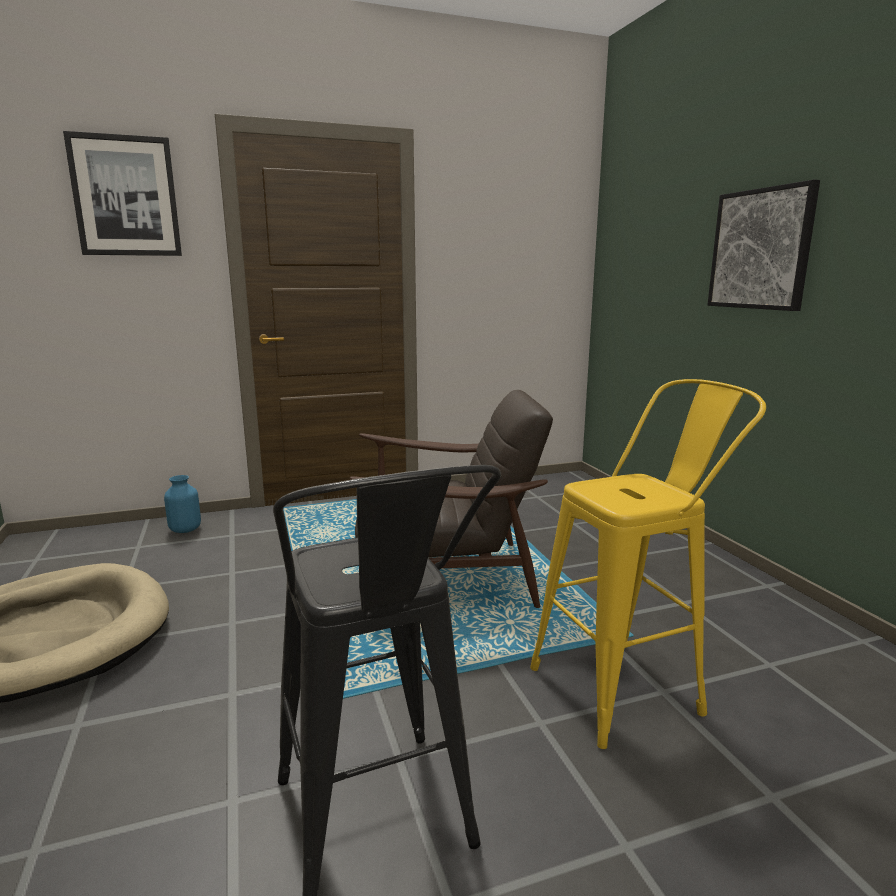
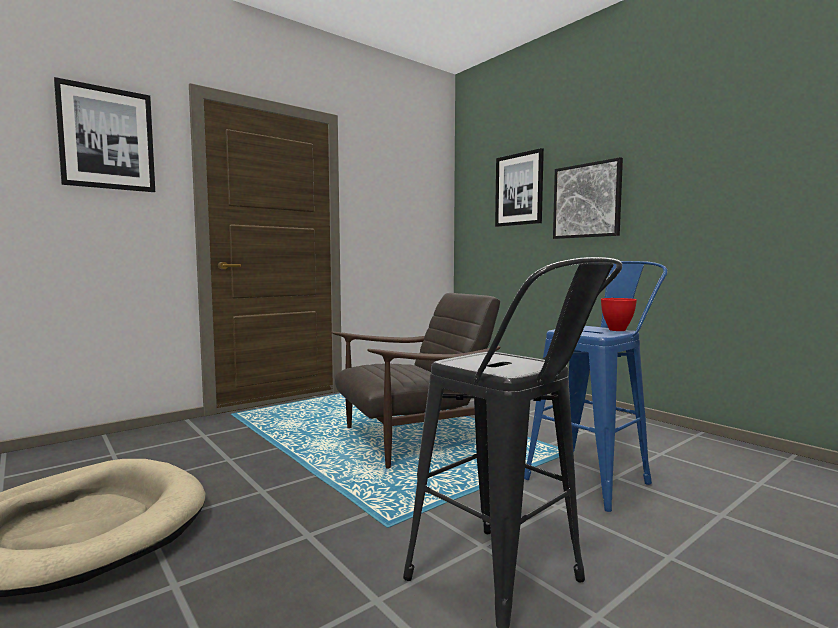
camera: 20 degrees left, 10 degrees down
(185, 529) = (152, 437): blue vase -> none
(629, 686) = (594, 478): yellow stool -> blue stool
(672, 495) = (617, 330): none -> red bowl
(673, 224) = (519, 189): none -> picture

